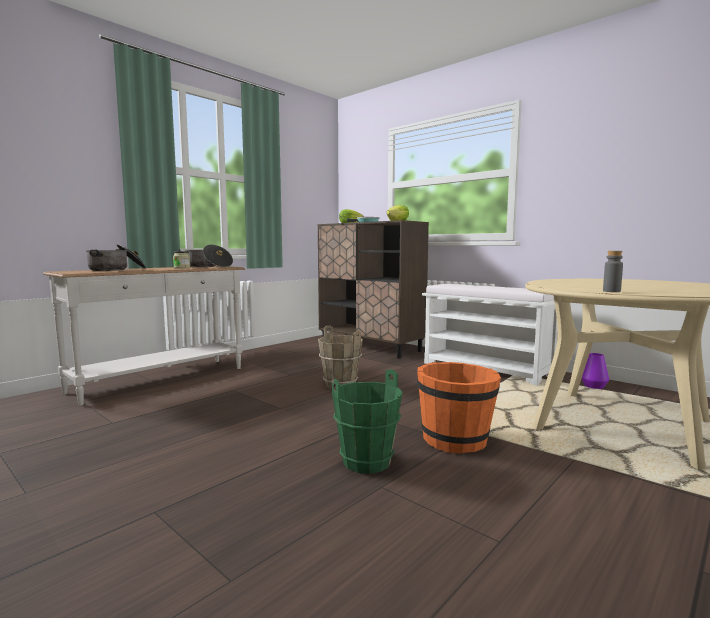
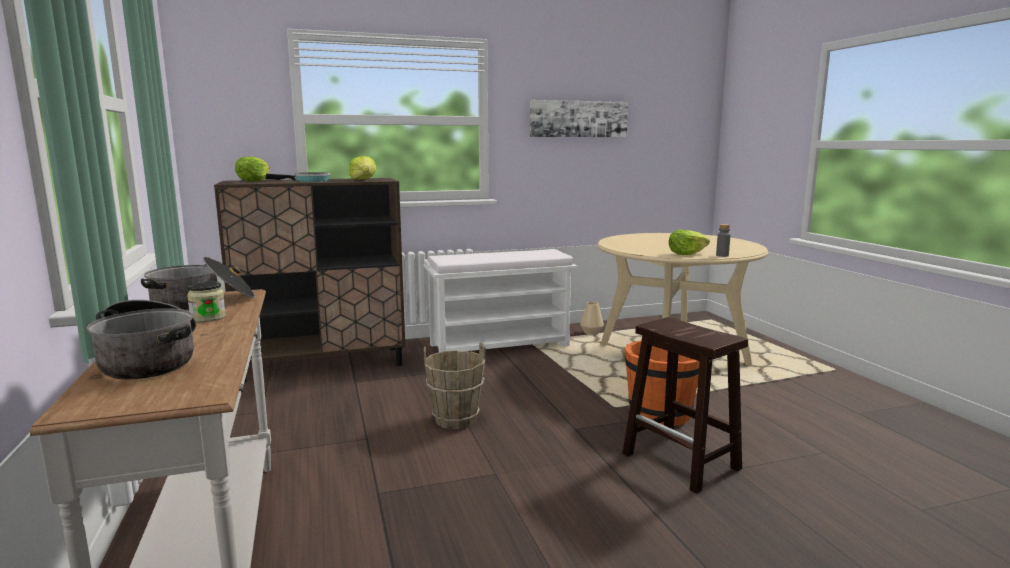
camera: 60 degrees left, 5 degrees up
(367, 462) = (682, 462): green bucket -> brown stool
(579, 287) = (686, 253): none -> lettuce
(593, 387) = (591, 332): purple vase -> beige vase
(616, 157) = (578, 119): none -> picture

